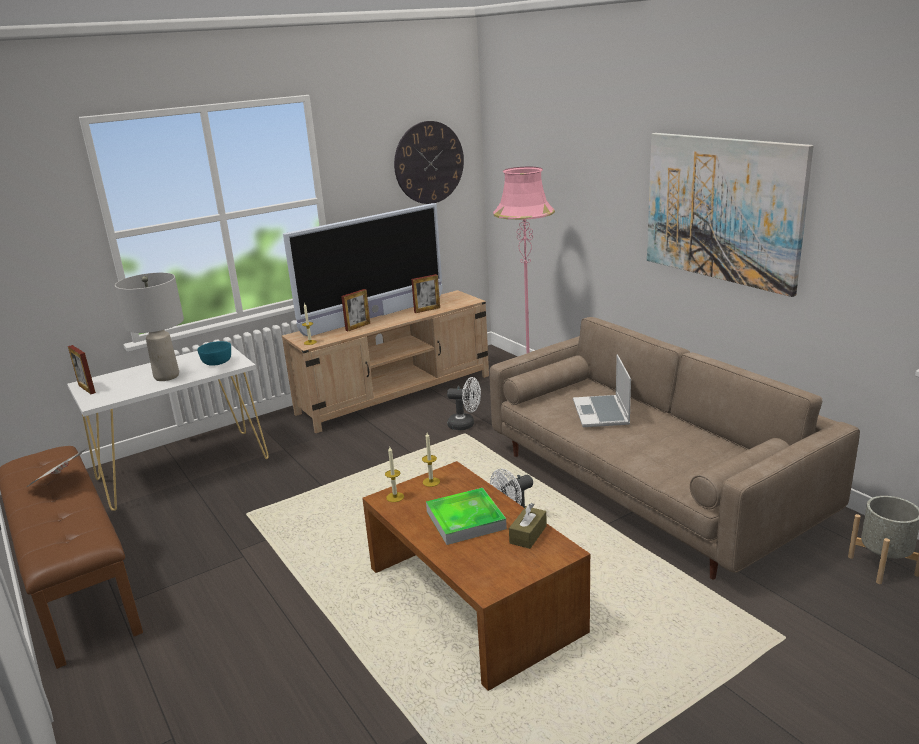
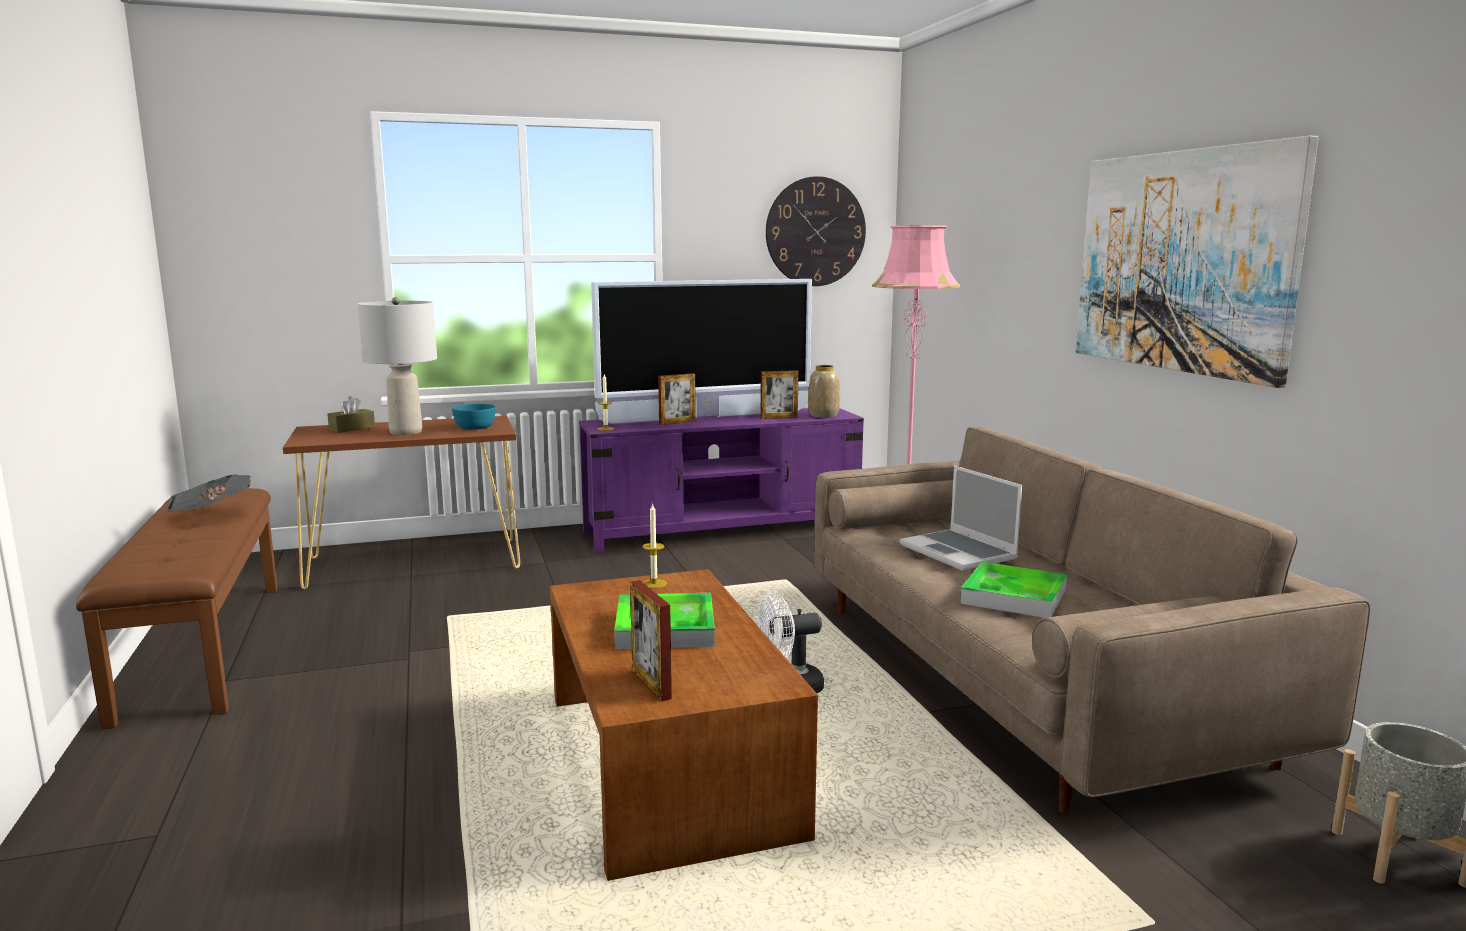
camera: 15 degrees right, 10 degrees down
(87, 389) = (310, 432): picture frame -> picture frame (651, 684)
(184, 468) = (415, 563): white console table -> brown console table
(395, 497) = (592, 591): candle -> none
(396, 394) = (724, 529): beige tv stand -> purple tv stand
(457, 302) = (824, 415): none -> vase
(465, 425) = (793, 571): white fan -> none
(528, 534) = (740, 657): brown tissue box -> brown tissue box (352, 428)
(602, 413) = (960, 552): laptop -> laptop turned 45 degrees counterclockwise
(653, 446) = (1013, 596): none -> tray

